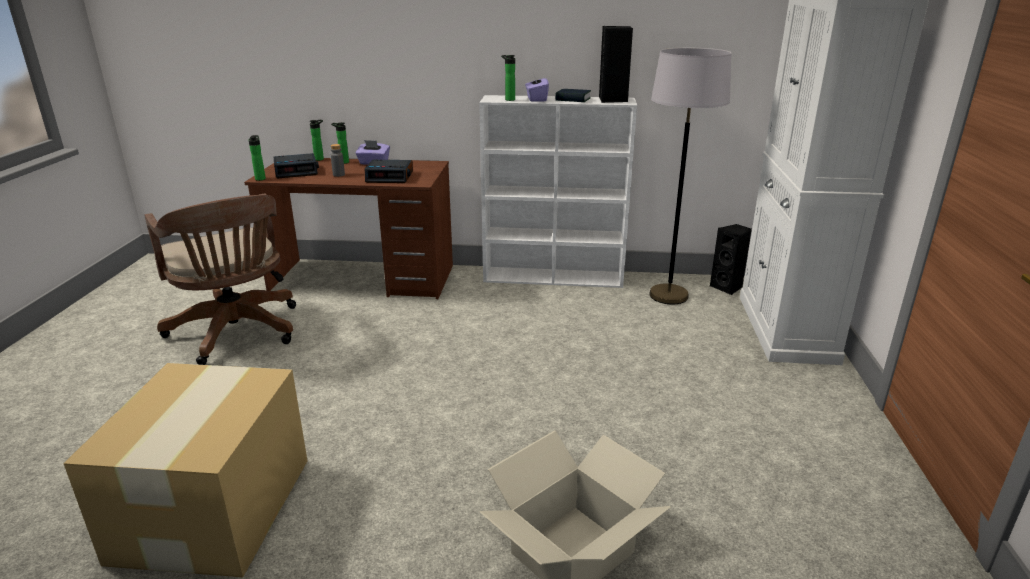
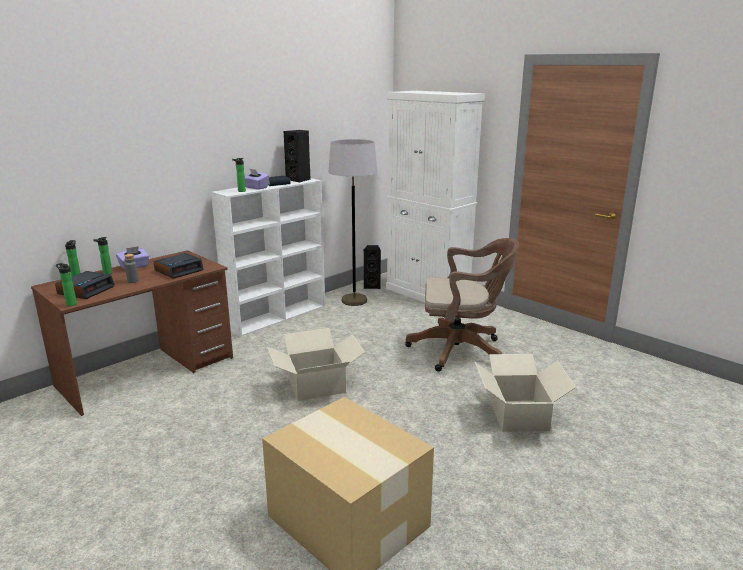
camera: 50 degrees left, 5 degrees down
(237, 333) = (125, 449): brown office chair -> brown office chair (461, 350)
(446, 367) = (317, 386): none -> cardboard box

